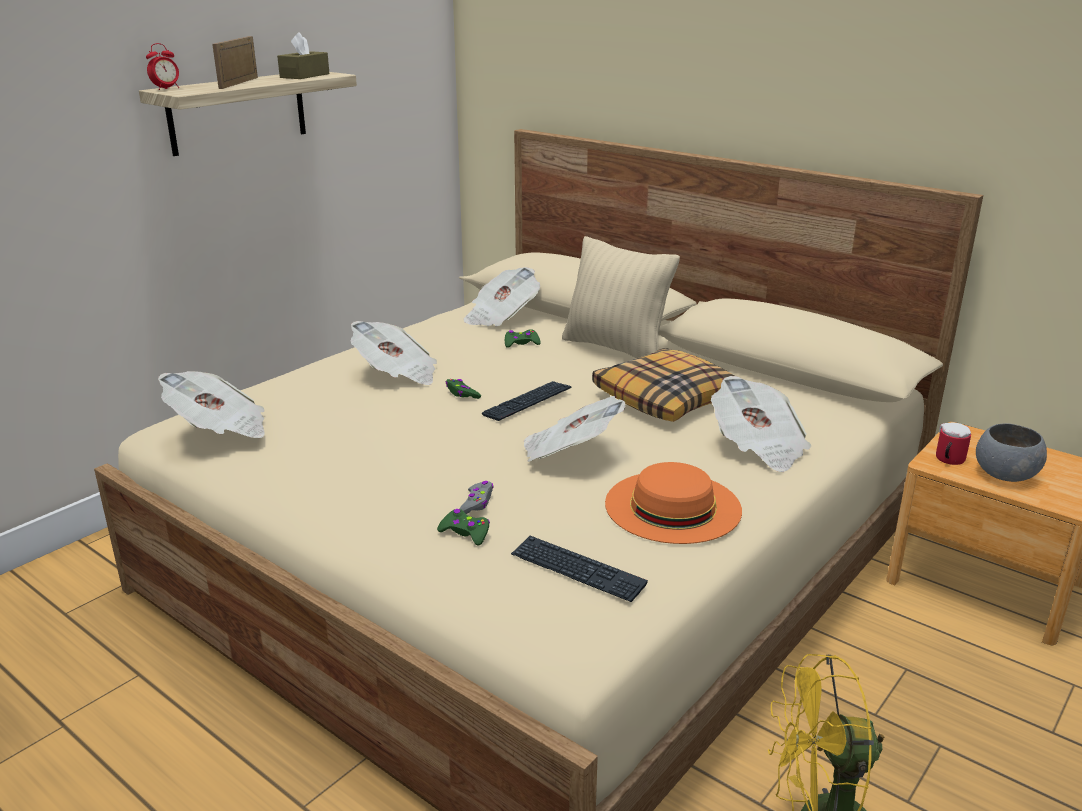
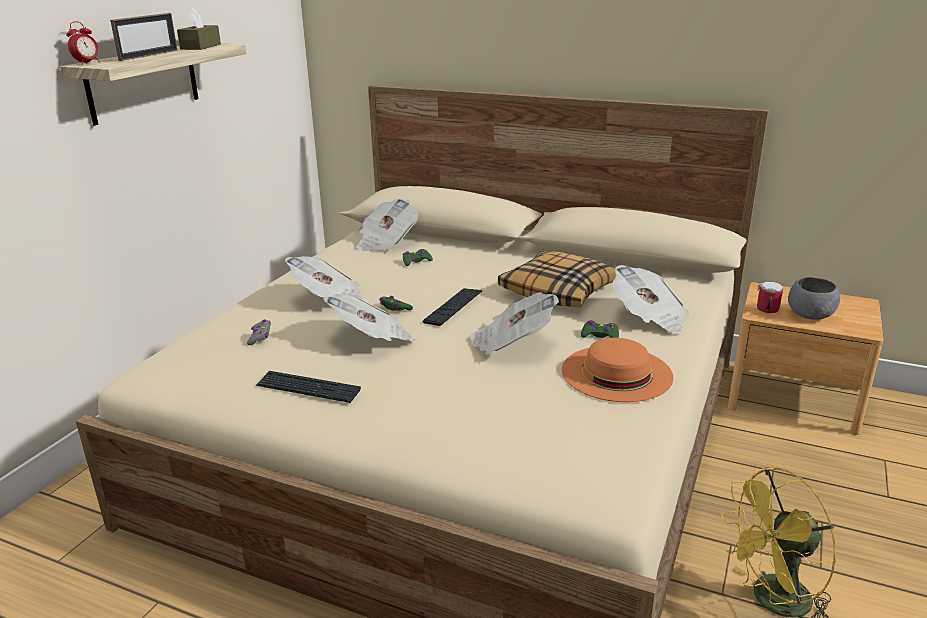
camera: 15 degrees left, 0 degrees up
(220, 429) = (201, 366): newspaper -> newspaper (372, 338)
(239, 83) = (149, 55): picture frame -> picture frame turned 150 degrees counterclockwise
(465, 532) = (469, 420): green game controller -> green game controller (600, 335)
(477, 503) = (462, 395): grey game controller -> grey game controller (260, 336)
(577, 570) = (577, 435): keyboard -> keyboard (308, 388)
(615, 348) = (494, 256): beige pillow -> none

